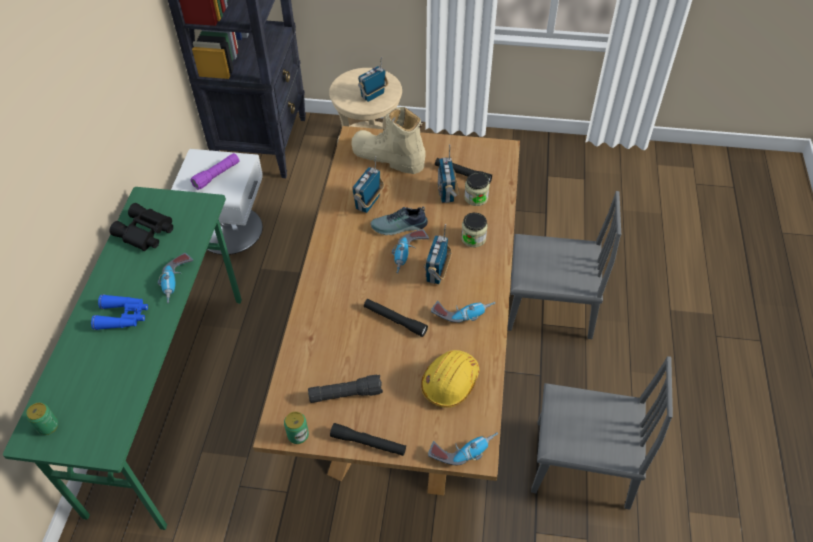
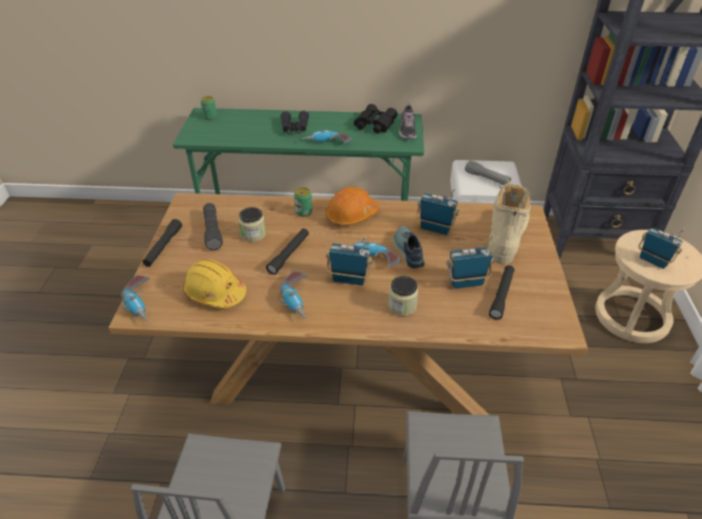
camera: 85 degrees right, 10 degrees down
(123, 316) = (294, 128): blue binoculars -> black binoculars
(170, 203) = (407, 130): none -> shoe
(217, 175) = (486, 179): purple flashlight -> grey flashlight
(298, 435) = (180, 211): can -> can (304, 212)
(336, 266) = (351, 215): none -> orange hard hat
(476, 198) = (466, 307): jar -> jar (253, 234)

